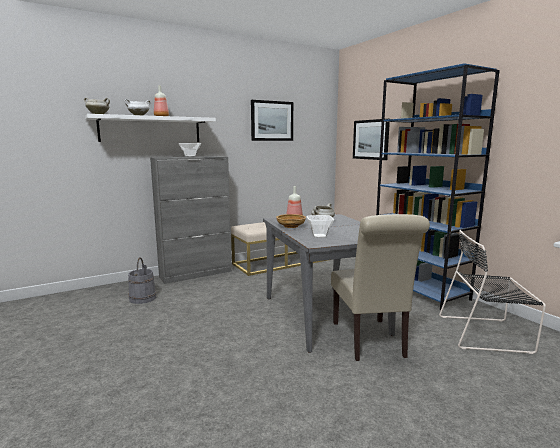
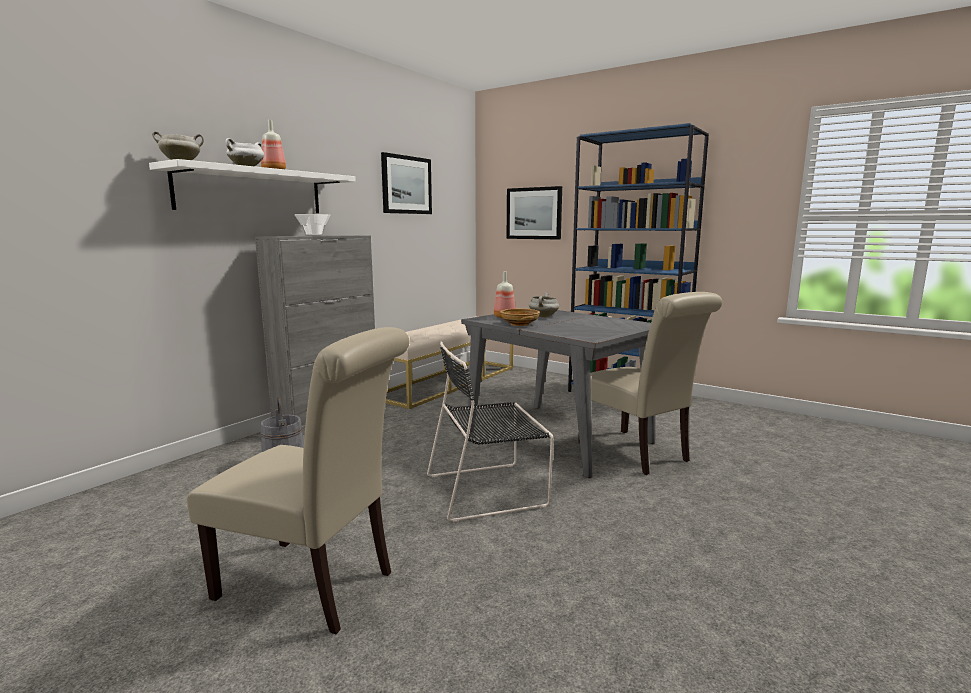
camera: 25 degrees left, 0 degrees up
(71, 380) = (314, 586): none -> beige chair
(319, 236) = (576, 330): bowl -> none
(486, 333) = (731, 424): black chair -> black chair (490, 490)

